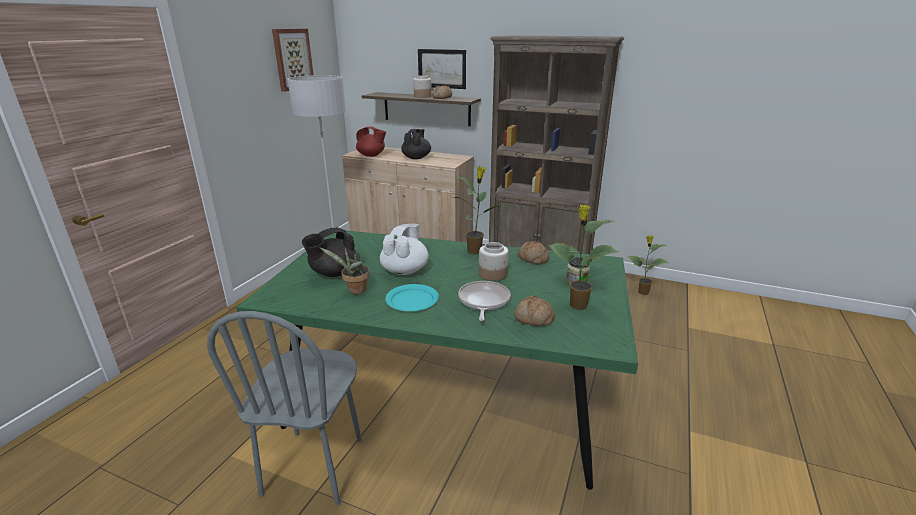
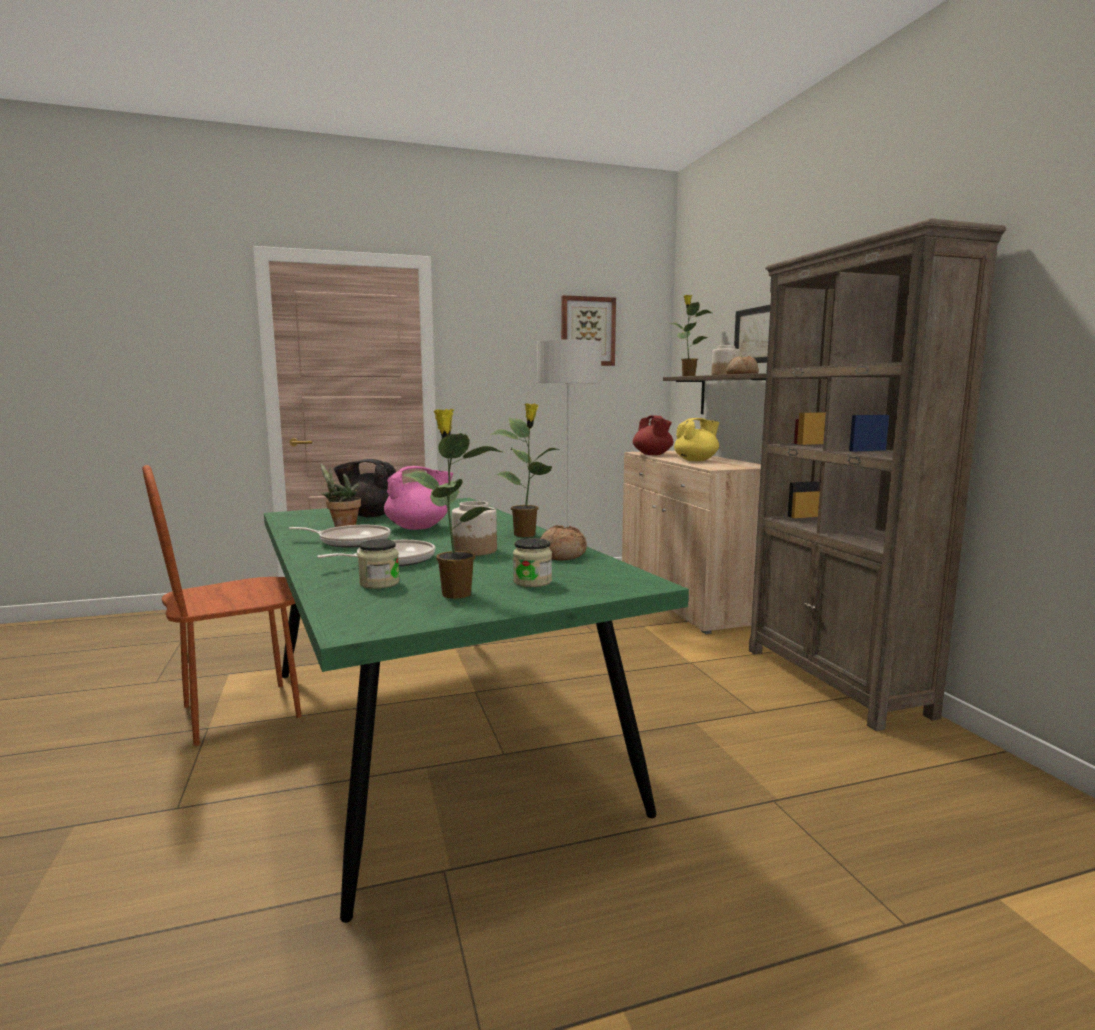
camera: 50 degrees right, 15 degrees down
(314, 466) = (241, 712): grey chair -> brown chair
(405, 270) = (419, 527): white teapot -> pink teapot
(411, 300) = (351, 541): turquoise plate -> frying pan
(416, 158) = (696, 460): black teapot -> yellow teapot
(533, 318) = (379, 583): bread -> jar
(642, 292) = (994, 797): potted plant -> potted plant (687, 376)

